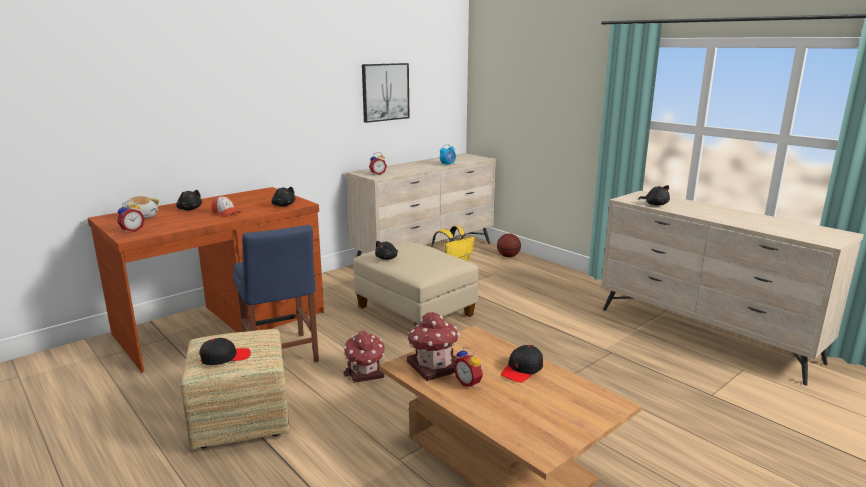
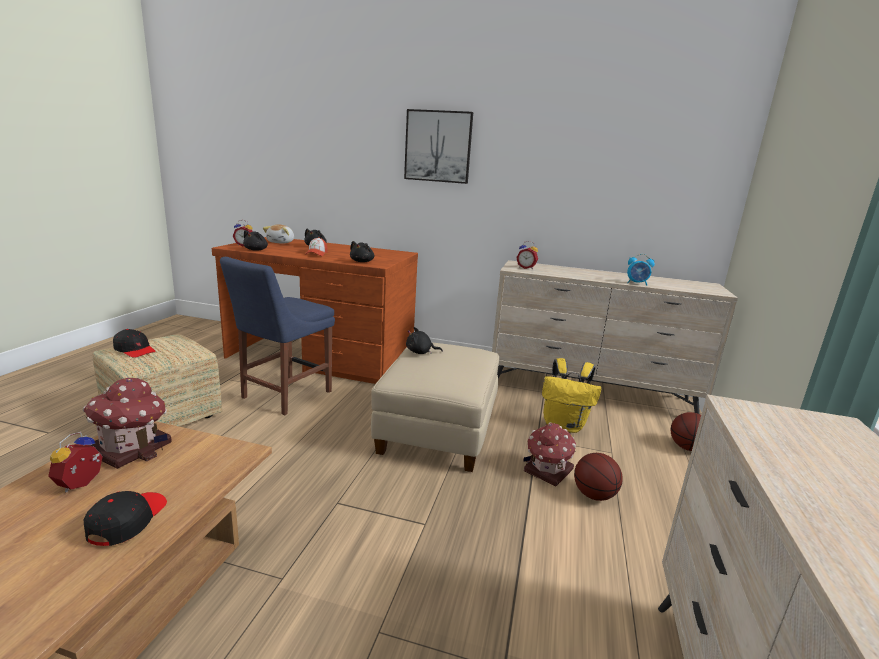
camera: 55 degrees right, 0 degrees up
(365, 372) = (276, 446): toy house -> toy house (547, 471)
(385, 92) = (585, 173): picture -> picture (438, 146)
(522, 370) = (127, 521): black cap -> black cap turned 90 degrees clockwise
(523, 293) = (594, 495): none -> basketball
(655, 204) = (780, 448): black plush toy -> black plush toy (256, 250)

